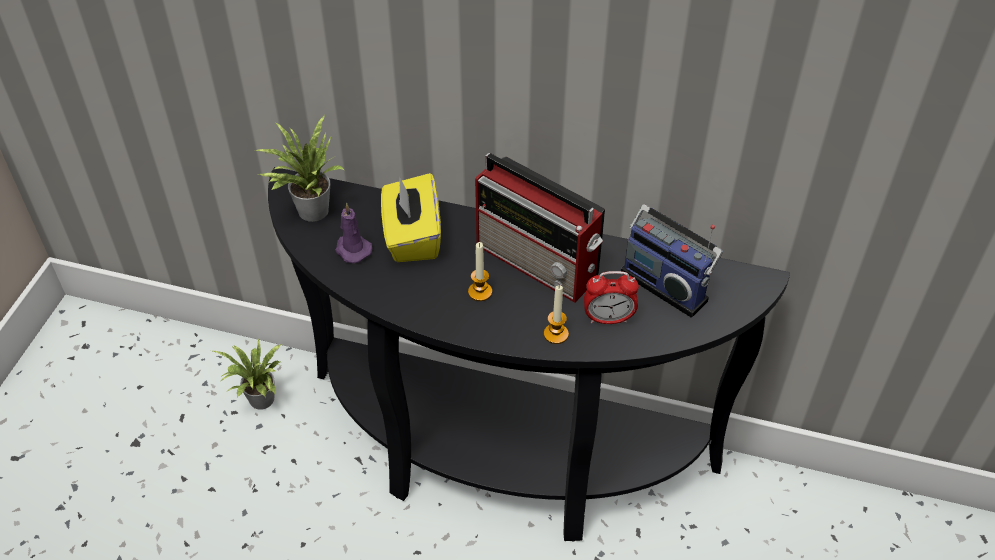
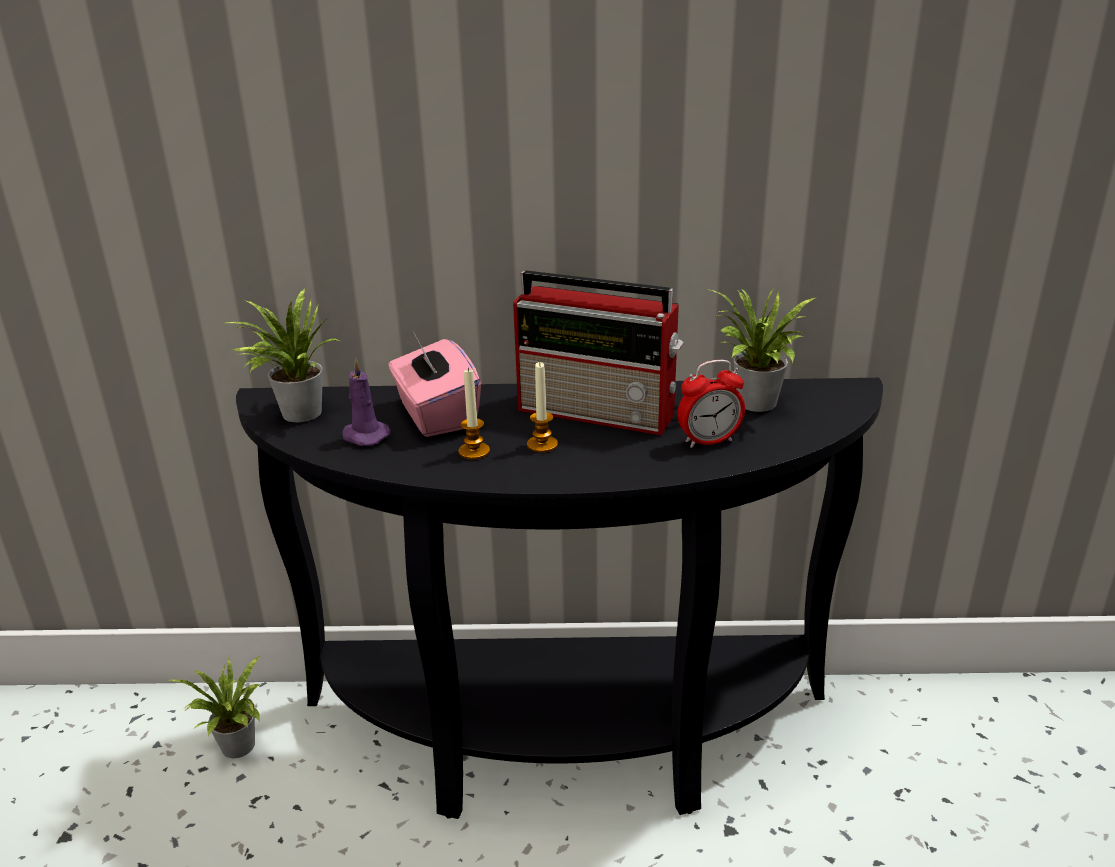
camera: 15 degrees left, 20 degrees down
(412, 237) = (436, 415): yellow tissue box -> pink tissue box
(556, 334) = (655, 463): candle -> candle (474, 451)
(666, 284) = (755, 405): radio -> potted plant

